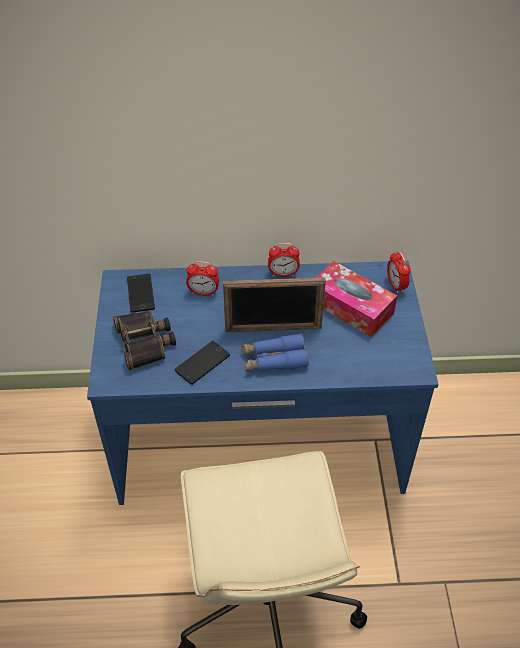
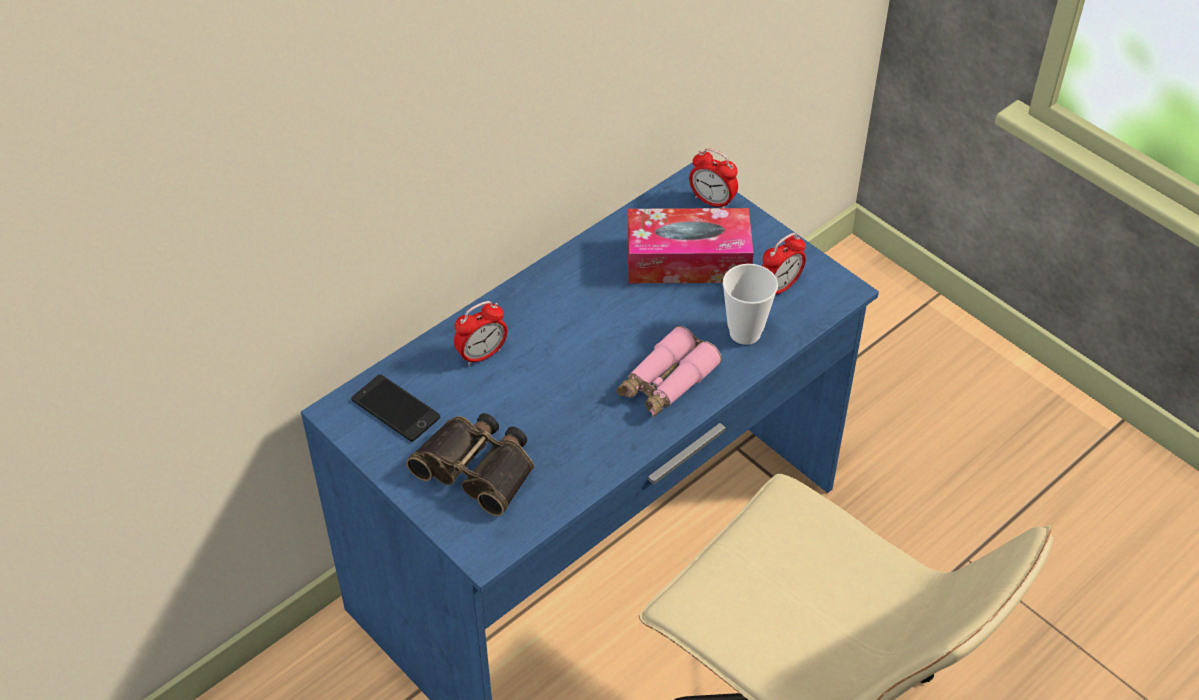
camera: 40 degrees left, 0 degrees up
(202, 363) = (583, 444): phone -> none
(273, 329) = (624, 345): picture frame -> none
(274, 359) = (666, 382): blue binoculars -> pink binoculars
(283, 274) = (559, 268): alarm clock -> alarm clock (779, 287)
(340, 360) = (745, 333): none -> cup

